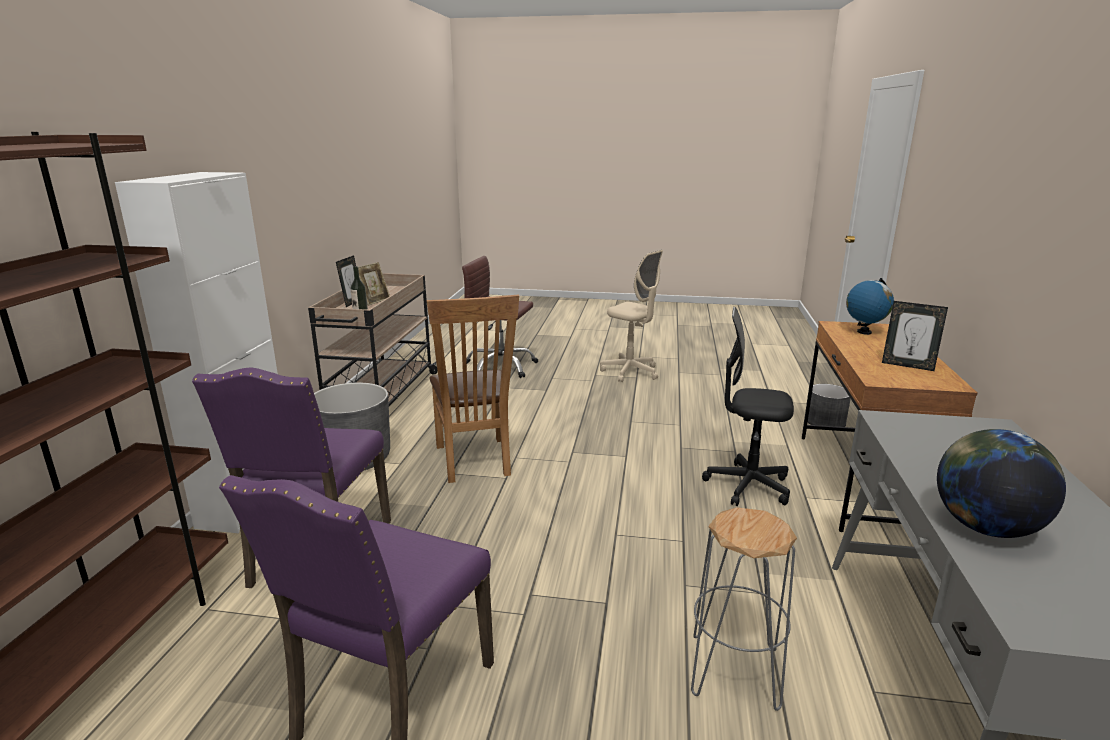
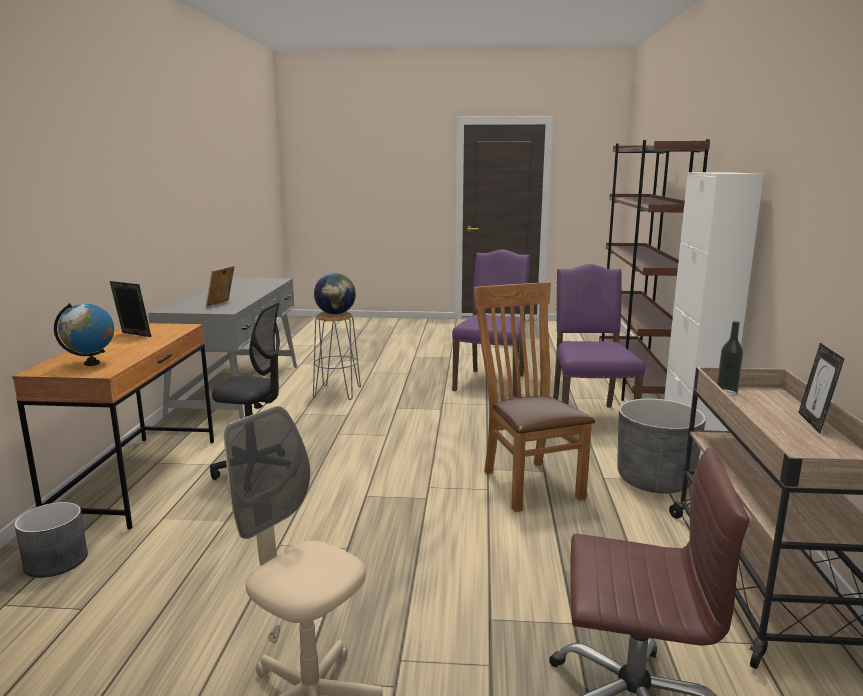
camera: 175 degrees right, 5 degrees down
(375, 301) = (785, 428): picture frame -> picture frame (221, 304)
(985, 527) = (255, 289): globe -> globe (335, 314)

